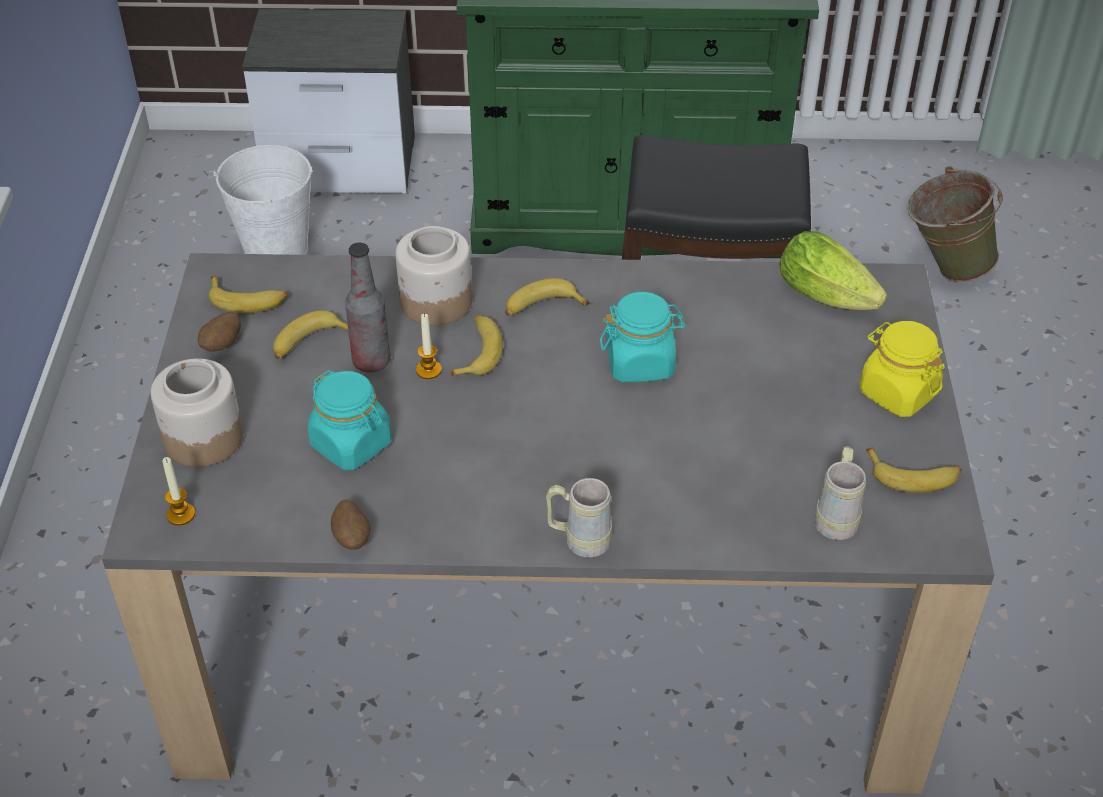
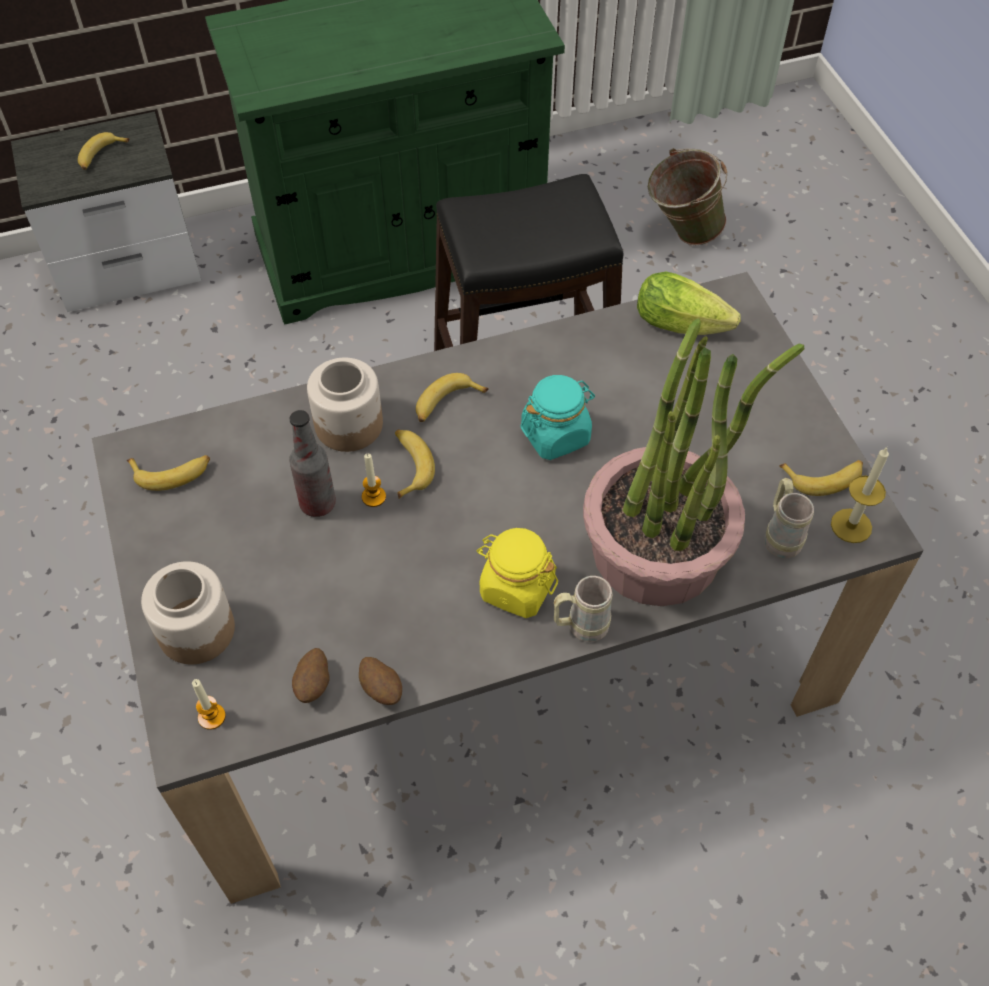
camera: 20 degrees left, 10 degrees up
(222, 345) = (169, 527): potato -> potato (313, 684)
(276, 250) = (104, 368): white bucket -> none
(309, 343) = (250, 501): banana -> banana (101, 156)
(352, 444) = (338, 594): turquoise jar -> none
(695, 493) = (657, 549): none -> potted plant
(897, 392) = (778, 402): yellow jar -> yellow jar (516, 588)
(921, 529) = (851, 525): none -> candle

